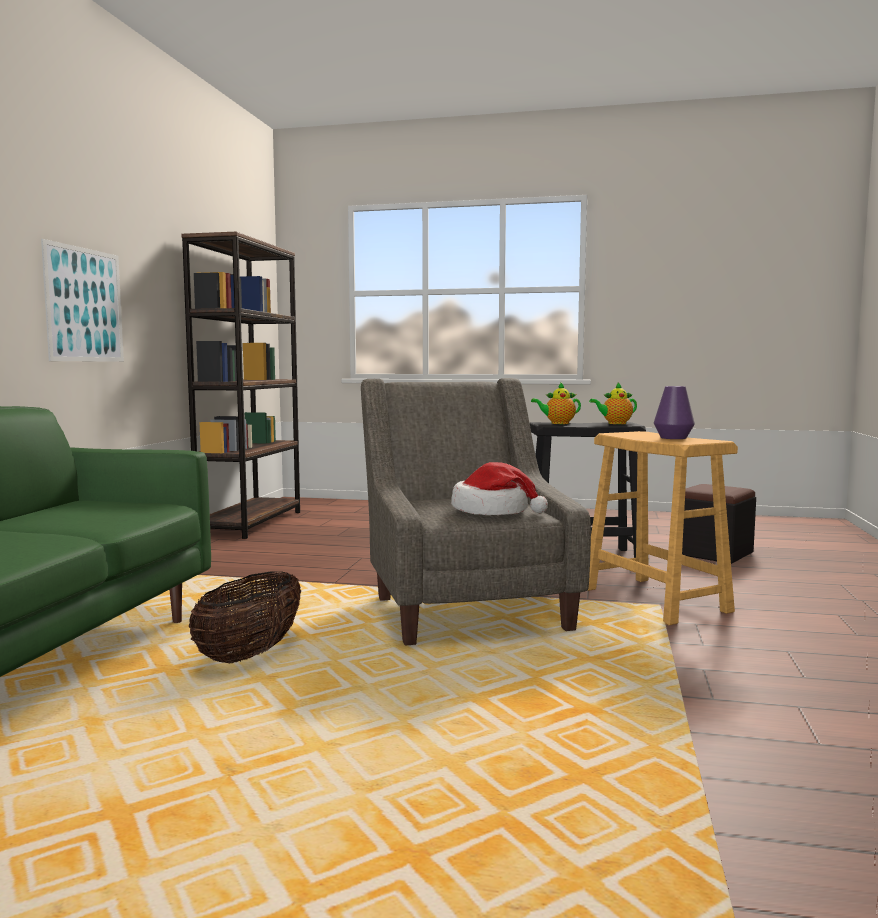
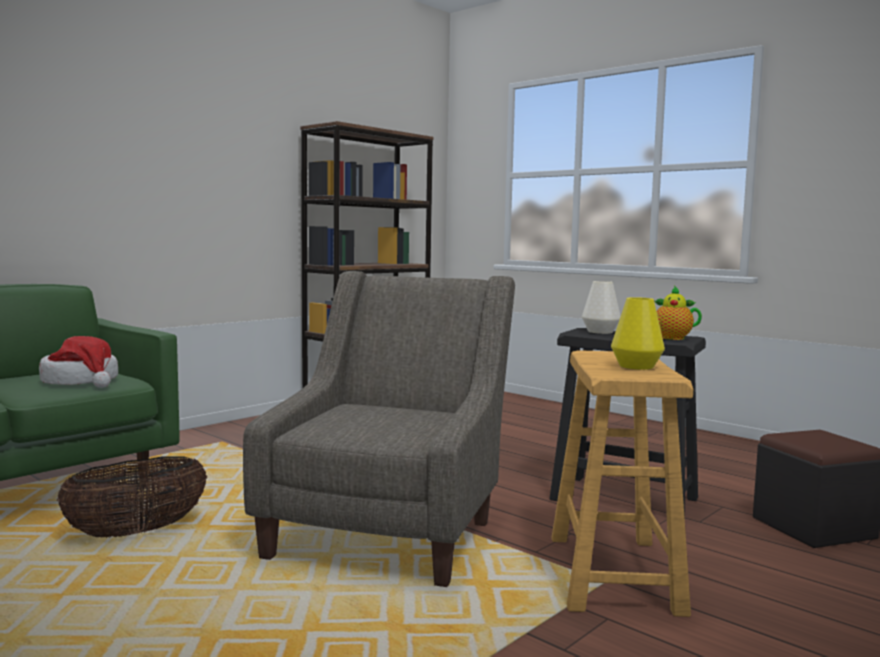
camera: 30 degrees right, 0 degrees up
(84, 305) = (174, 196): picture -> none
(493, 511) = (374, 429): hat -> hat (81, 381)
(558, 423) = (600, 332): teapot -> white vase
(673, 438) = (636, 366): purple vase -> yellow vase

